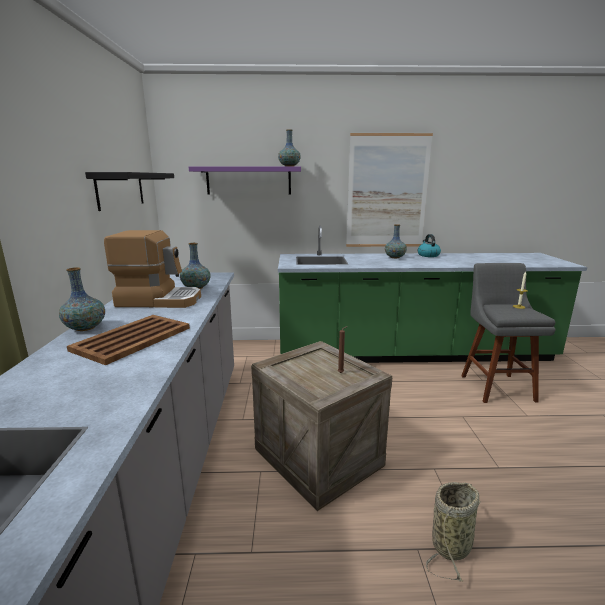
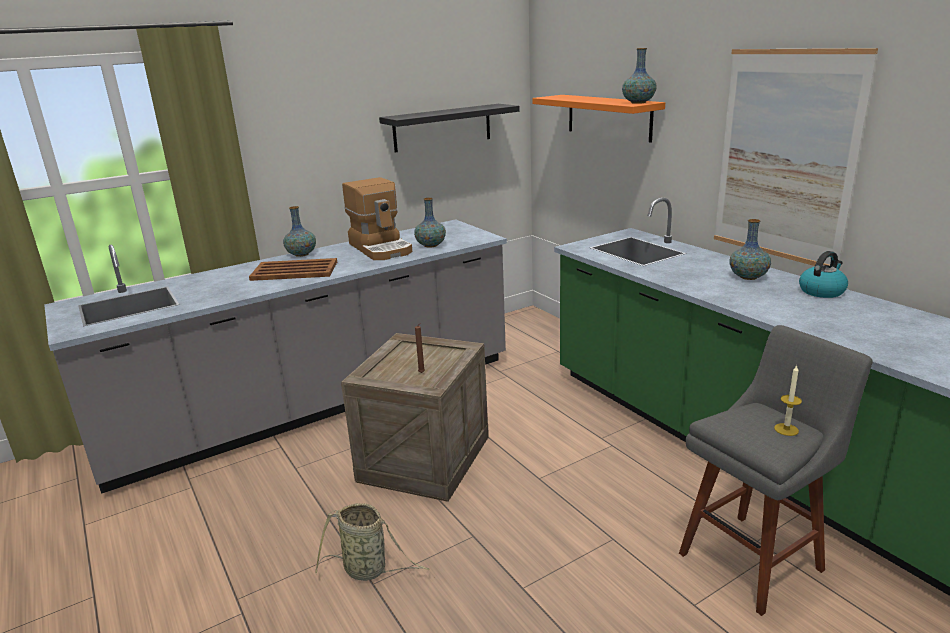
camera: 60 degrees right, 5 degrees up
(248, 180) = (608, 117): purple shelf -> orange shelf

